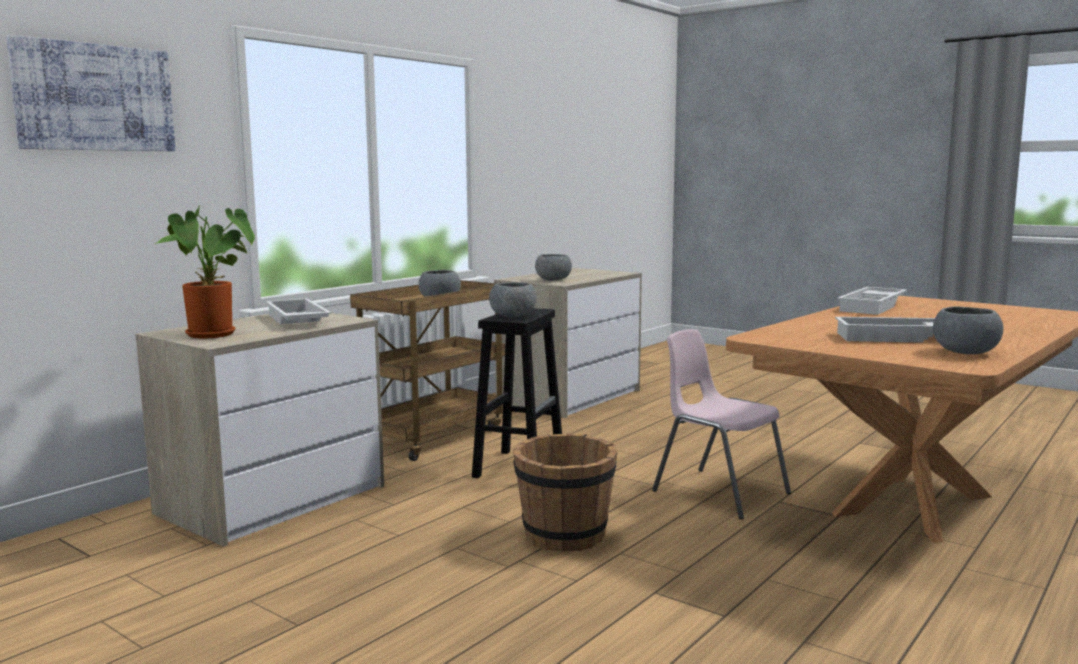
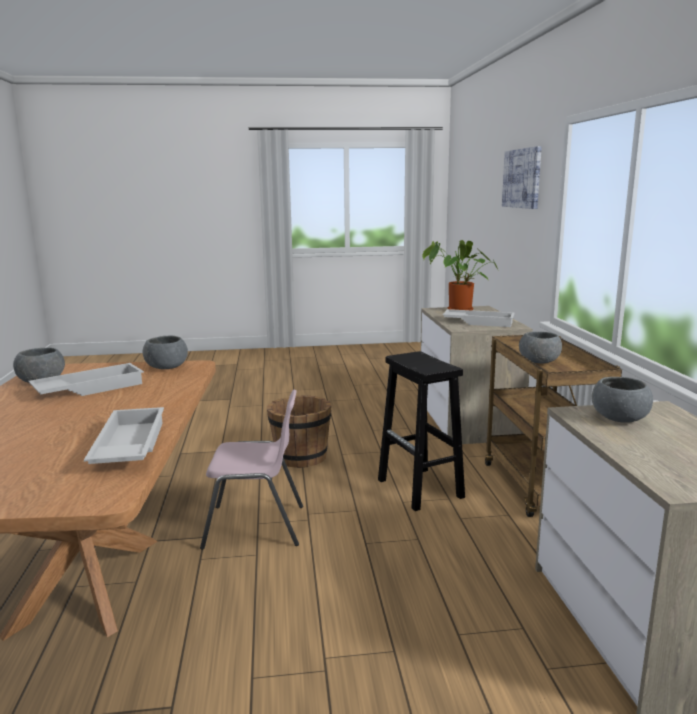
camera: 135 degrees right, 5 degrees up
(513, 316) = (415, 359): grey bowl -> grey bowl (166, 367)

